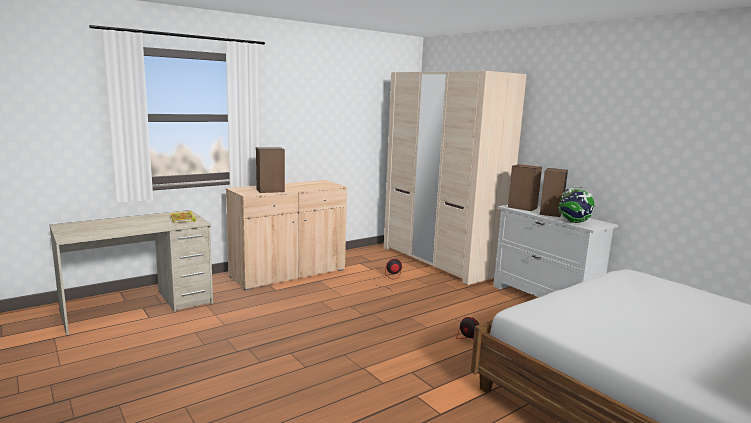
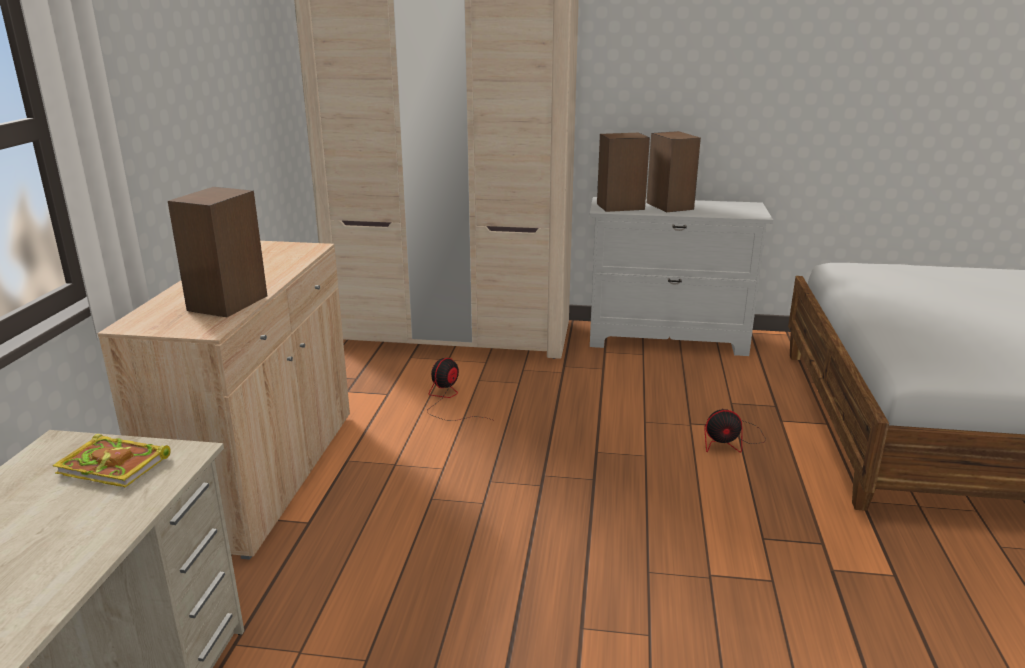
camera: 45 degrees left, 10 degrees up
(574, 222) = (728, 213): globe -> none

